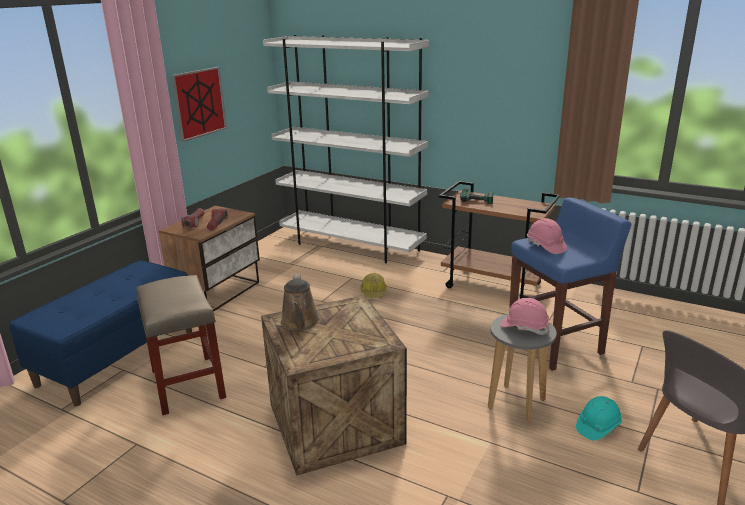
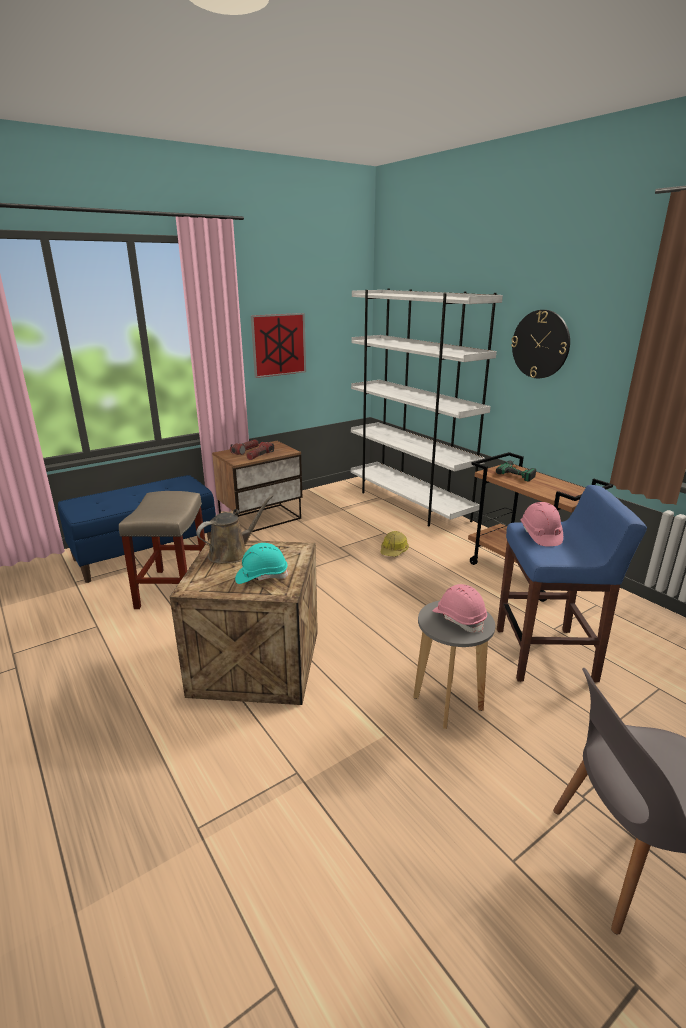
camera: 25 degrees right, 0 degrees up
(300, 323) = (232, 553): brown watering can -> brown watering can turned 150 degrees counterclockwise
(471, 82) = (540, 344): none -> wall clock
(597, 426) = (523, 763): turquoise hard hat -> turquoise hard hat (261, 576)

